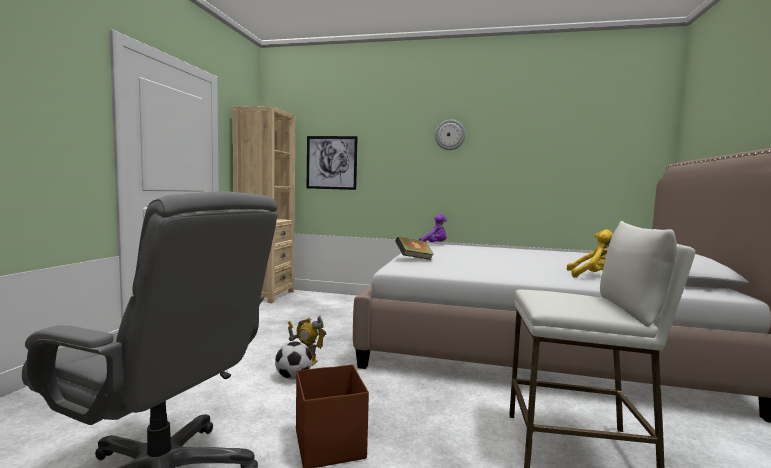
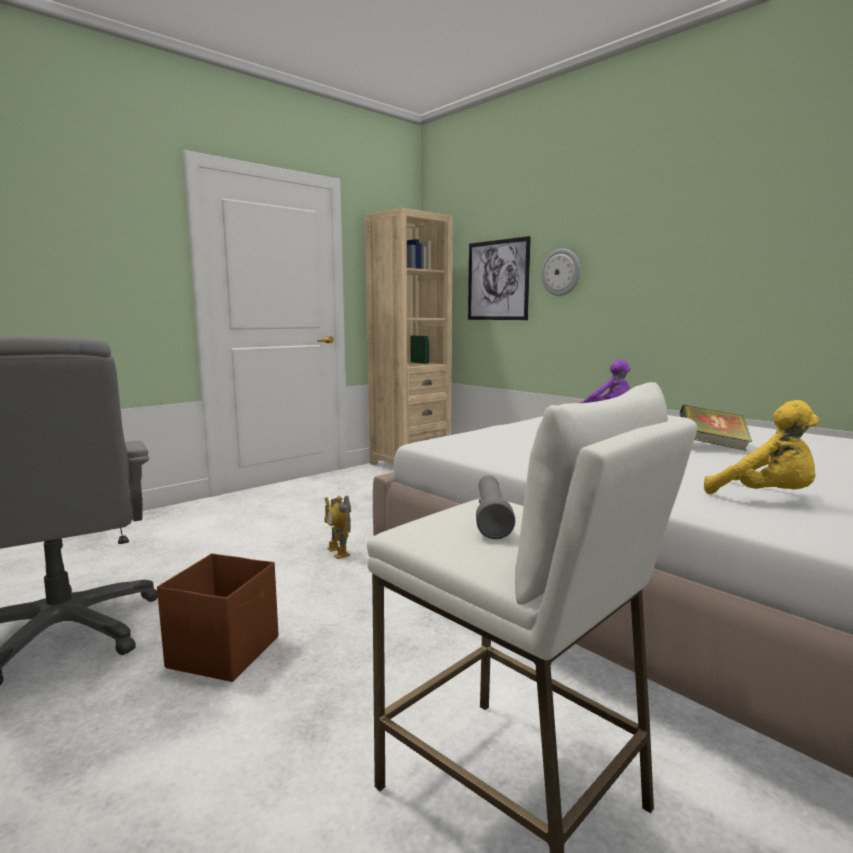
camera: 35 degrees right, 5 degrees up
(293, 377) = (299, 567): football -> none
(414, 259) = (500, 431): book -> book (712, 446)
(450, 135) = (669, 216): wall clock -> wall clock (561, 272)
(559, 296) = (491, 517): none -> grey flashlight

